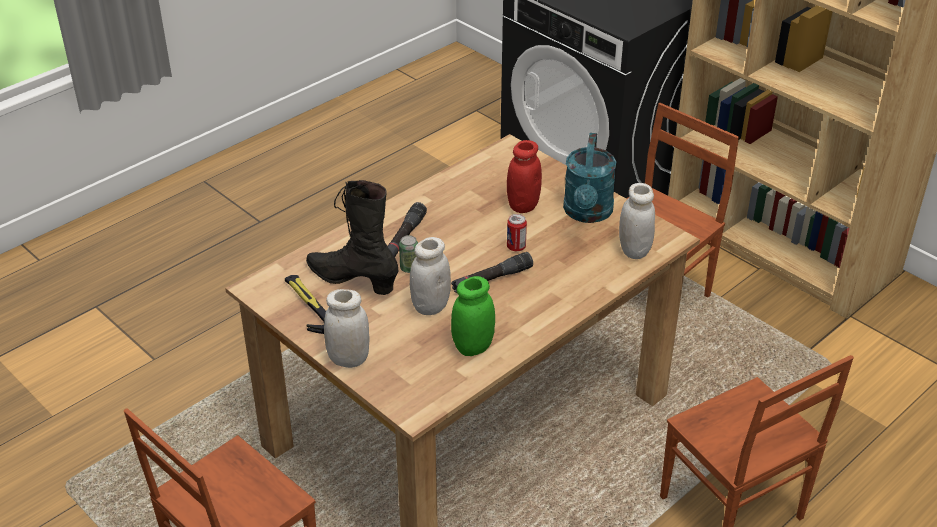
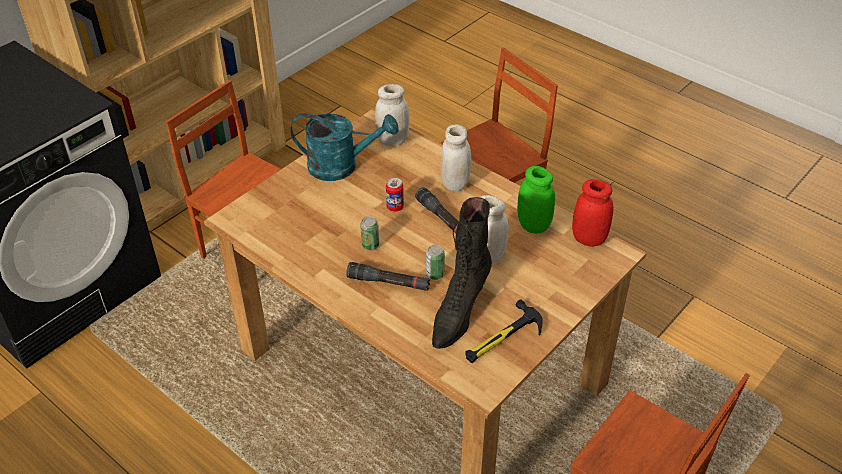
camera: 95 degrees left, 5 degrees up
(348, 359) = (569, 301): white jar -> white jar (455, 183)
(459, 229) = (370, 245): none -> can
(523, 205) = (331, 205): red jar -> red jar (588, 239)

